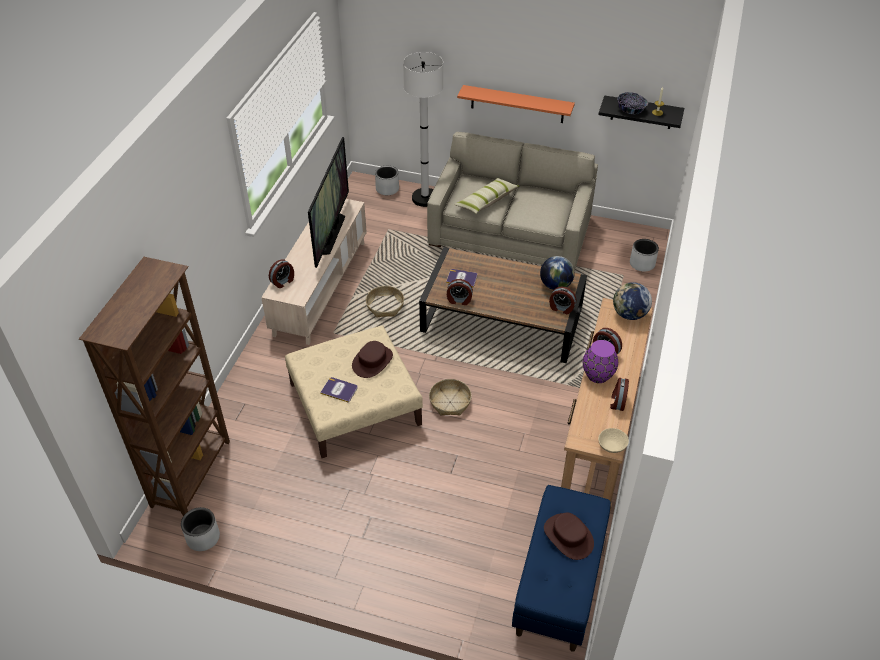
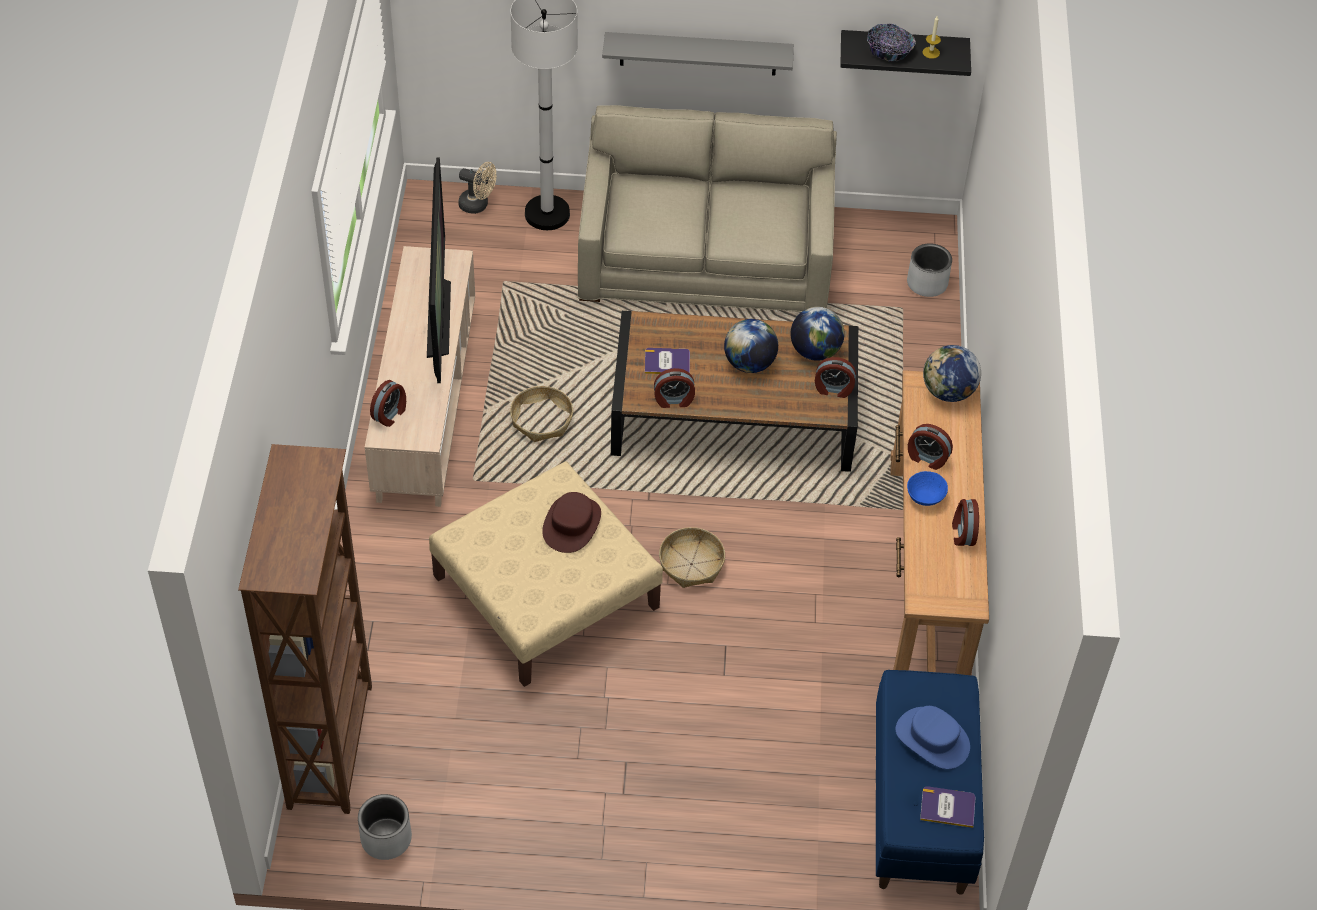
camera: 15 degrees left, 5 degrees up
(339, 390) = (536, 579): book -> book (947, 807)
(387, 189) = (478, 205): grey planter -> beige fan
(486, 201) = (670, 219): pillow -> none
(512, 286) = (749, 363): none -> globe
(517, 104) = (698, 53): orange shelf -> grey shelf
(568, 536) = (932, 739): brown hat -> blue hat
(598, 375) = (926, 496): purple vase -> blue bowl
(612, 446) = (970, 601): beige bowl -> none

